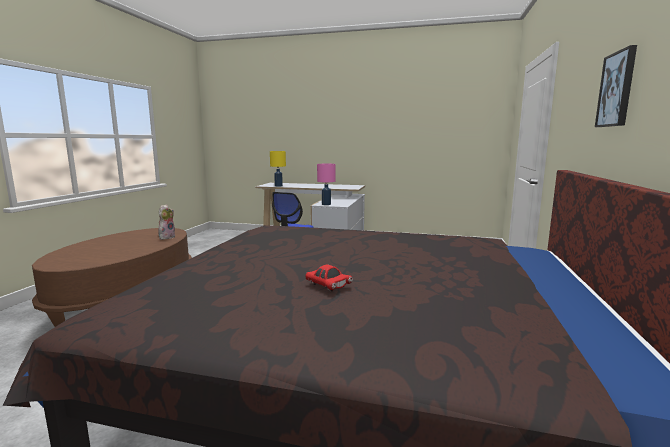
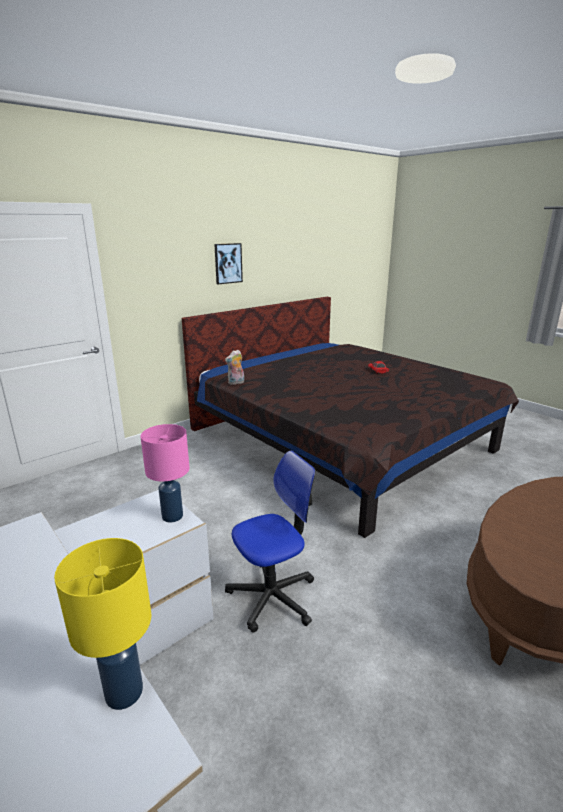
camera: 145 degrees left, 10 degrees up
(167, 237) = (512, 534): plush toy -> plush toy (236, 383)

